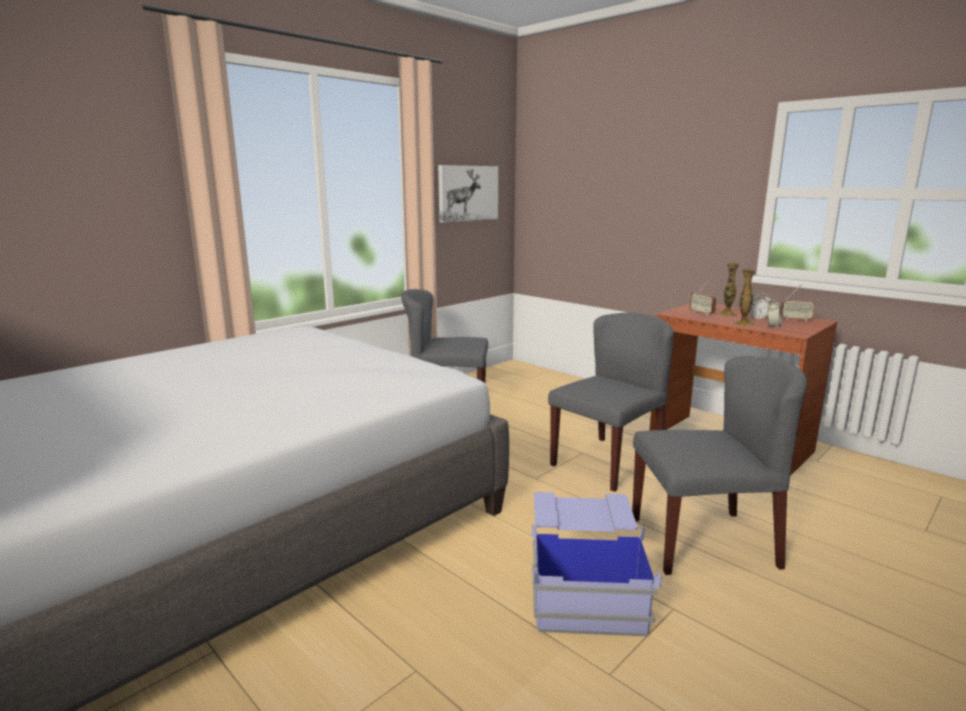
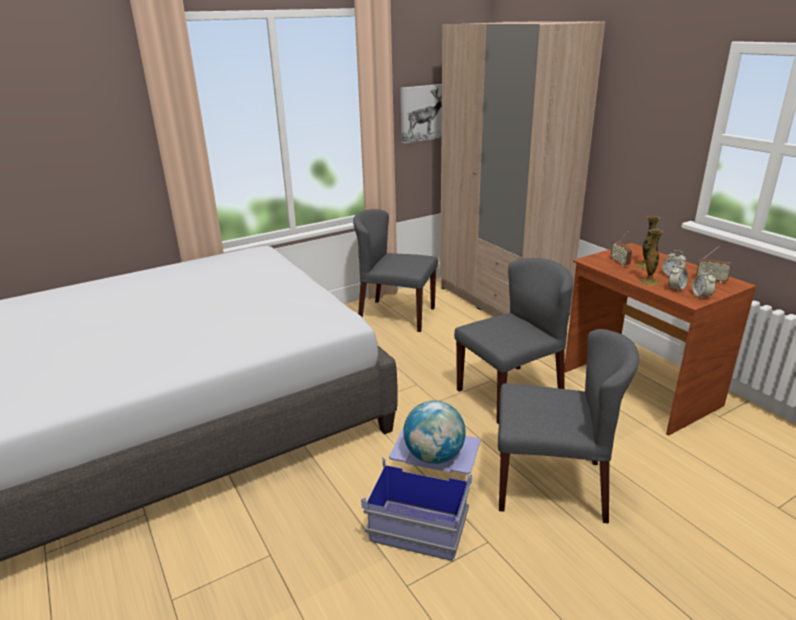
camera: 15 degrees right, 10 degrees up
(551, 385) = (502, 301): none -> beige wardrobe
(585, 518) = (434, 456): none -> globe
(801, 330) = (701, 296): none -> alarm clock

